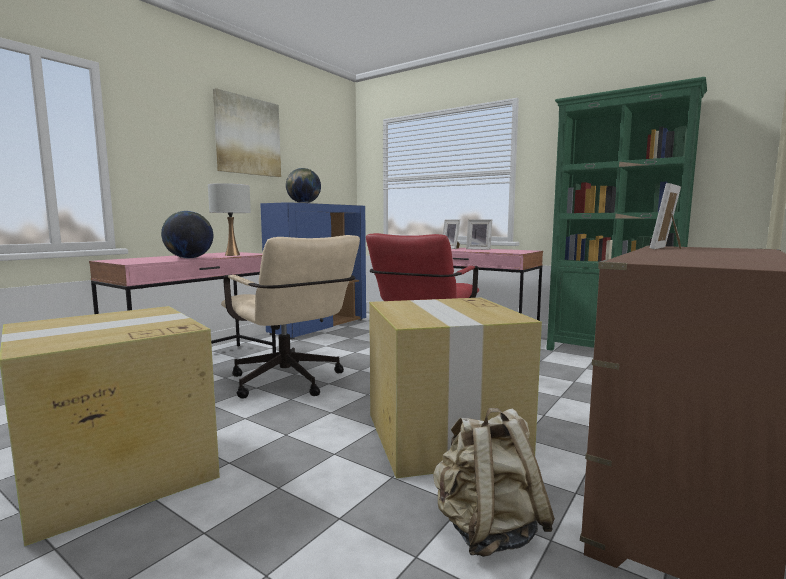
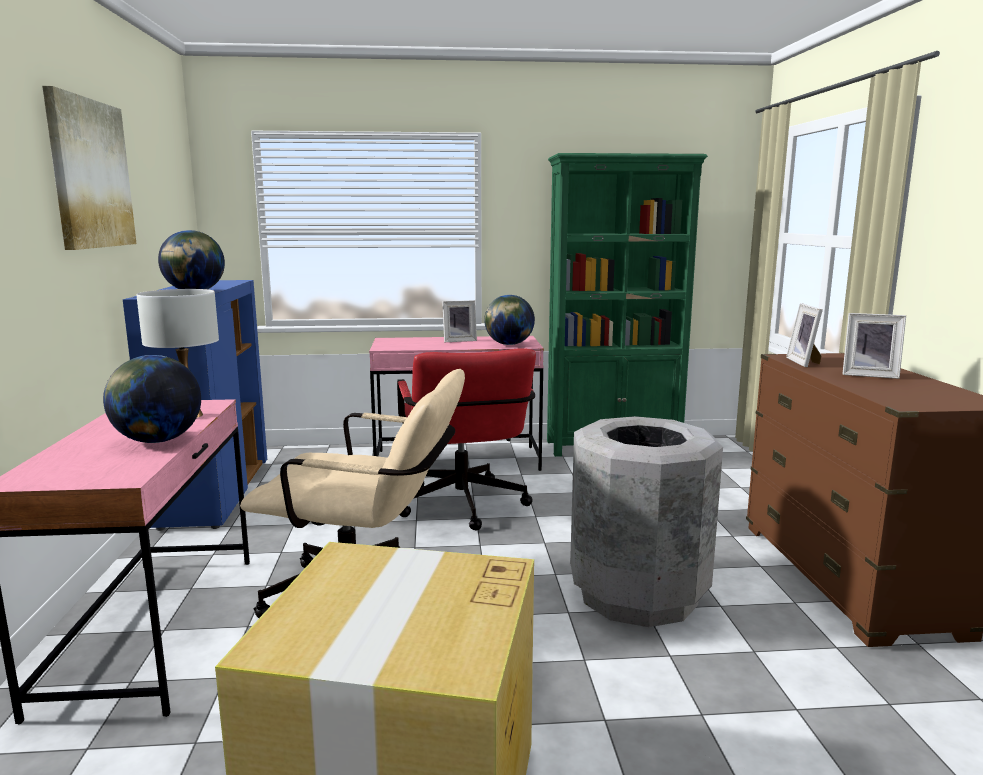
camera: 40 degrees left, 5 degrees up
(444, 436) = (638, 594): cardboard box -> grey trash can
(452, 248) = (419, 342): picture frame -> picture frame (869, 375)
(487, 531) = (799, 662): beige backpack -> none
(505, 251) = (509, 344): none -> globe

